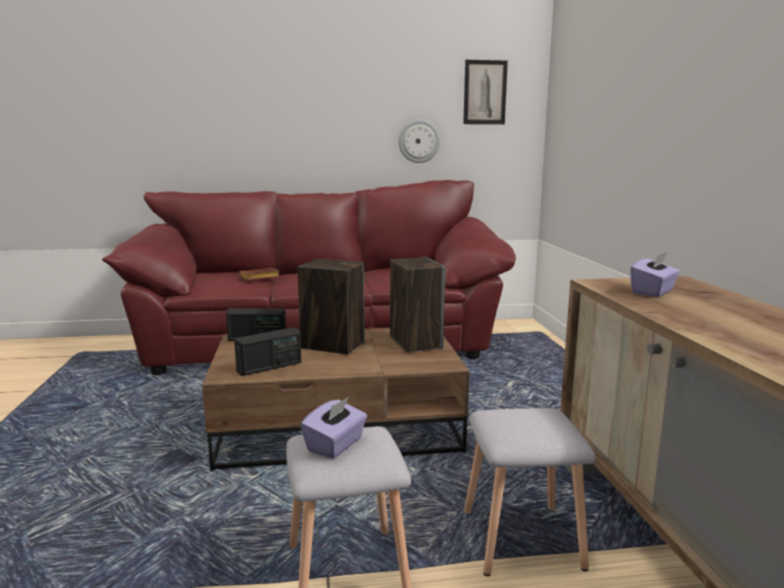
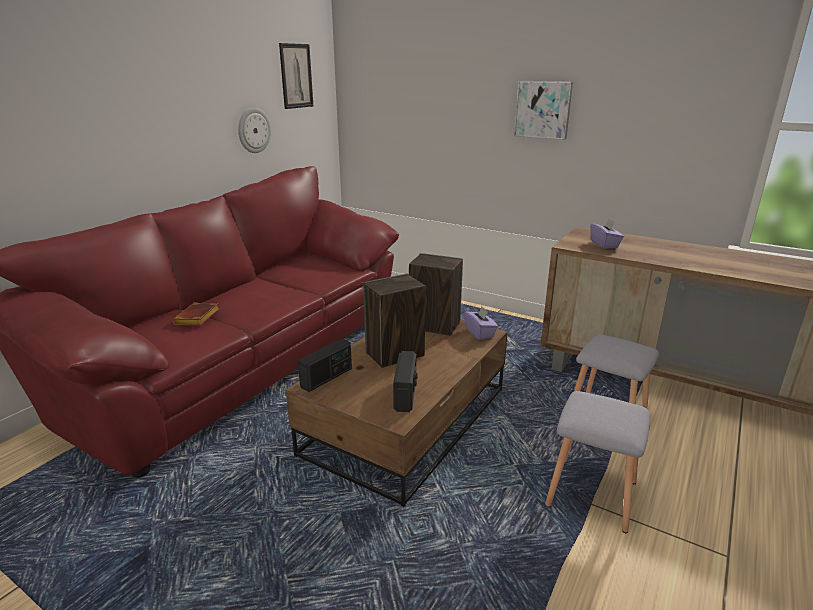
camera: 50 degrees left, 10 degrees up
(336, 445) = (601, 414): purple tissue box -> purple tissue box (479, 333)
(694, 106) = (543, 109): none -> picture

